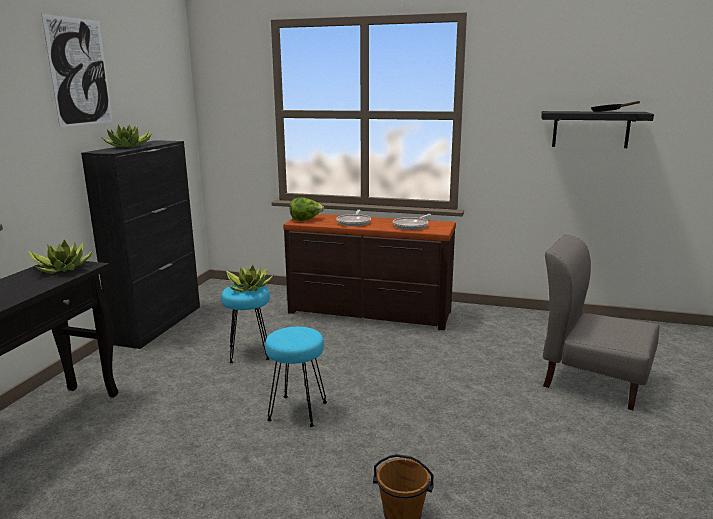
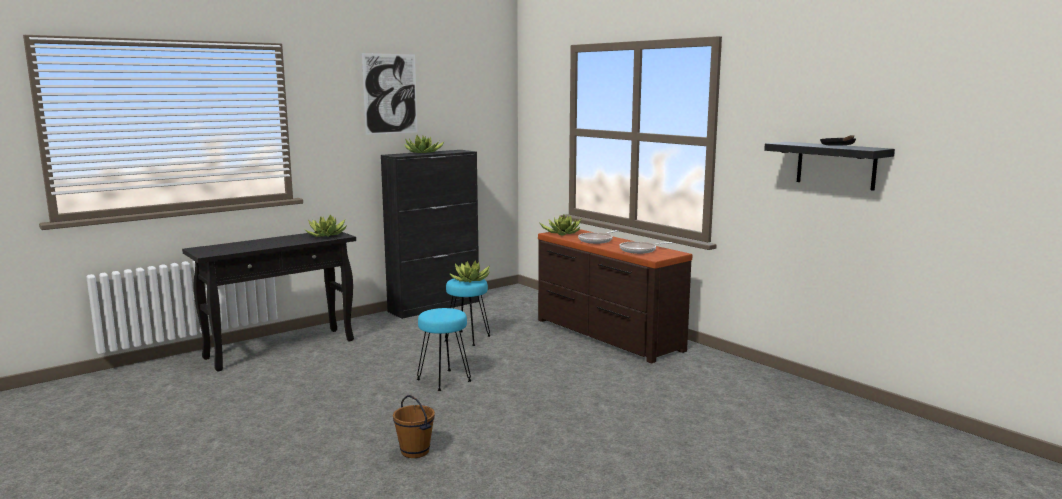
camera: 35 degrees right, 5 degrees down
(305, 220) = (562, 233): lettuce -> potted plant
(592, 380) = (721, 433): grey chair -> none

